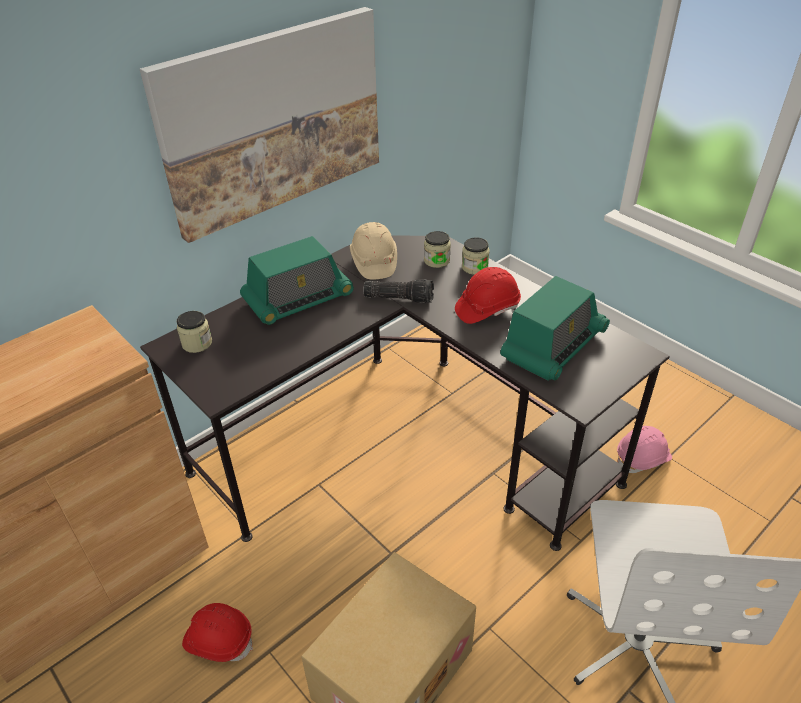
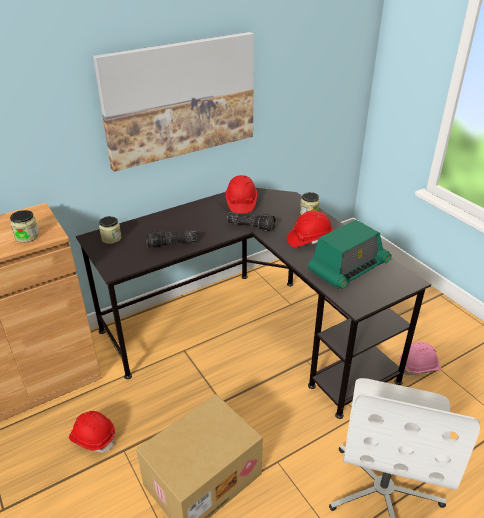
camera: 10 degrees right, 5 degrees down
(291, 342) = (171, 244): none -> flashlight
(298, 299) = (184, 220): radio -> none
(374, 262) = (241, 203): beige hard hat -> red hard hat
(436, 261) = (284, 206): jar -> jar (27, 236)

